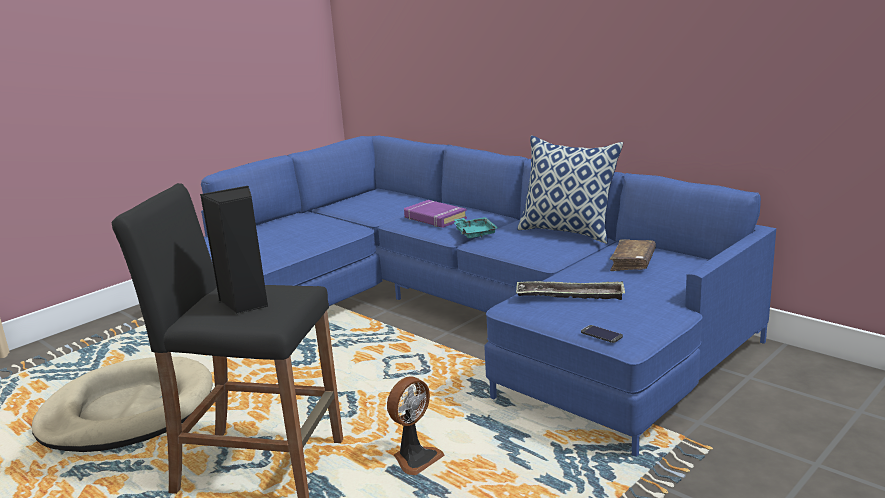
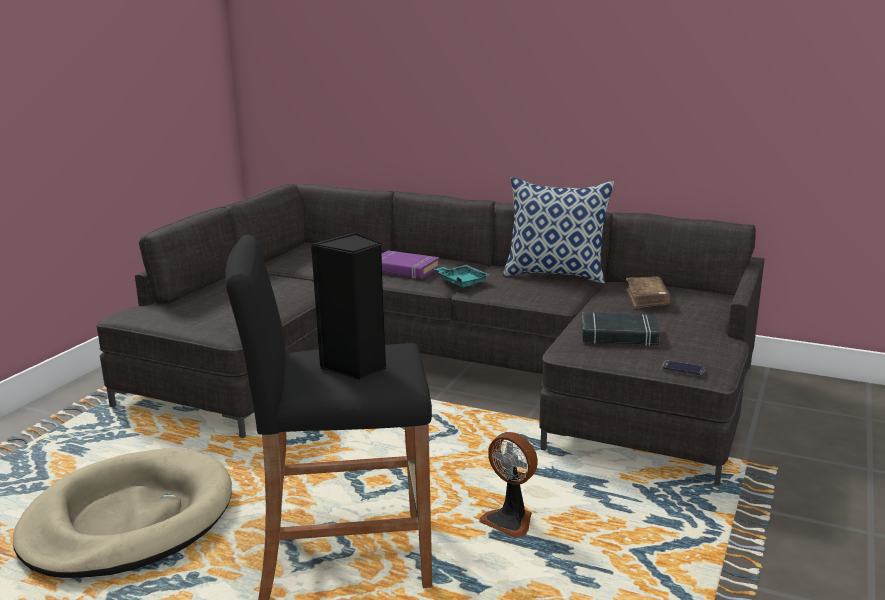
camera: 20 degrees left, 0 degrees up
(415, 459) = (510, 521): fan -> fan turned 105 degrees clockwise
(458, 314) = (441, 370): blue sofa -> grey sofa
(570, 296) = (619, 335): tray -> black book

